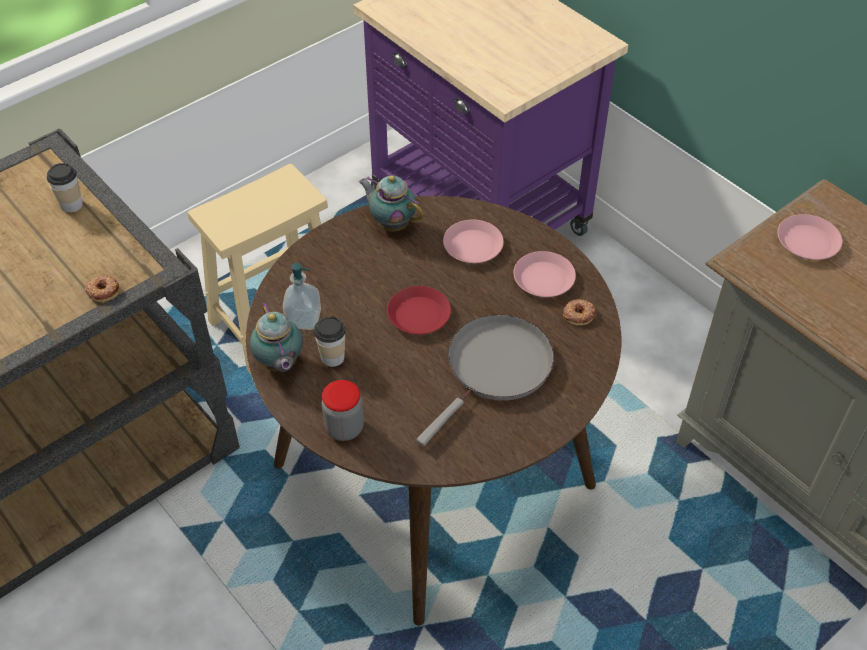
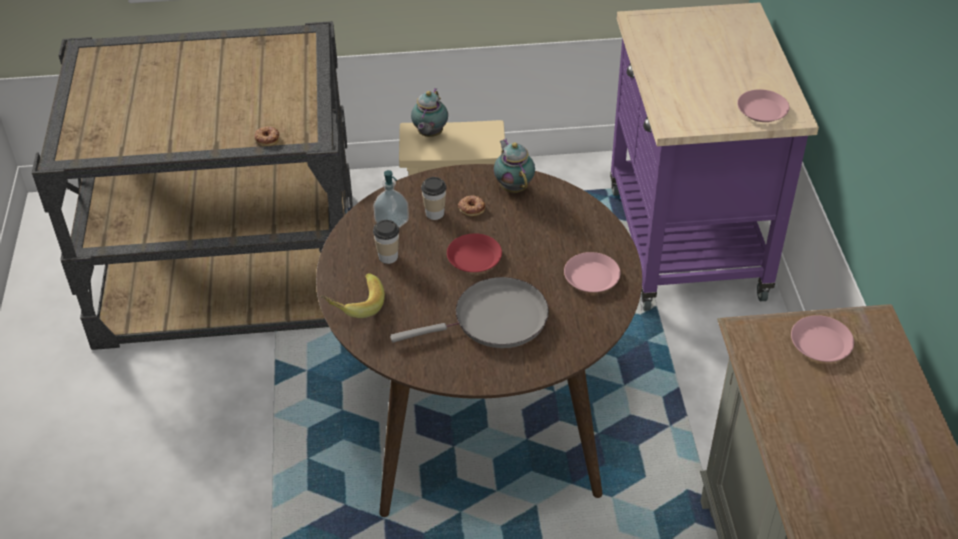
camera: 35 degrees right, 5 degrees down
(71, 205) = (297, 75): cup -> cup (434, 213)
(279, 364) = (349, 244): teapot -> teapot (429, 134)
(344, 428) = (354, 305): jar -> banana
(473, 246) = (560, 229): pink plate -> pink plate (762, 110)
(578, 314) = (594, 314): donut -> donut (471, 208)

